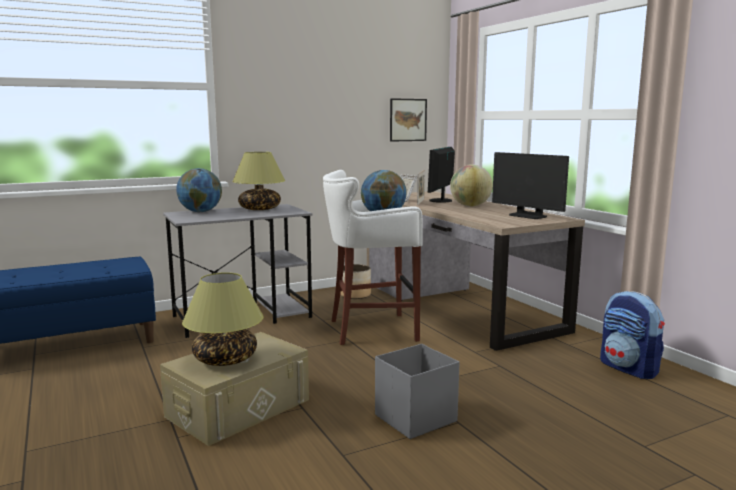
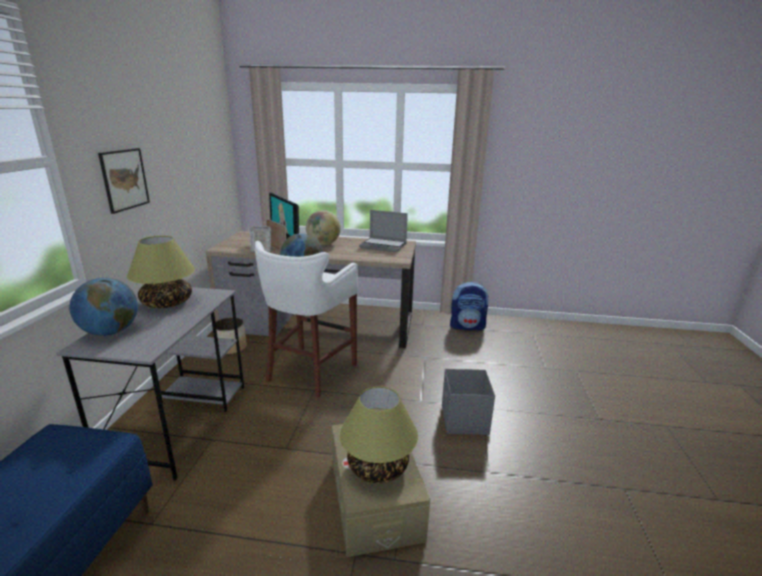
camera: 55 degrees left, 10 degrees up
(408, 120) = (215, 169): picture -> picture (124, 179)
(528, 216) = (384, 246): monitor -> laptop

